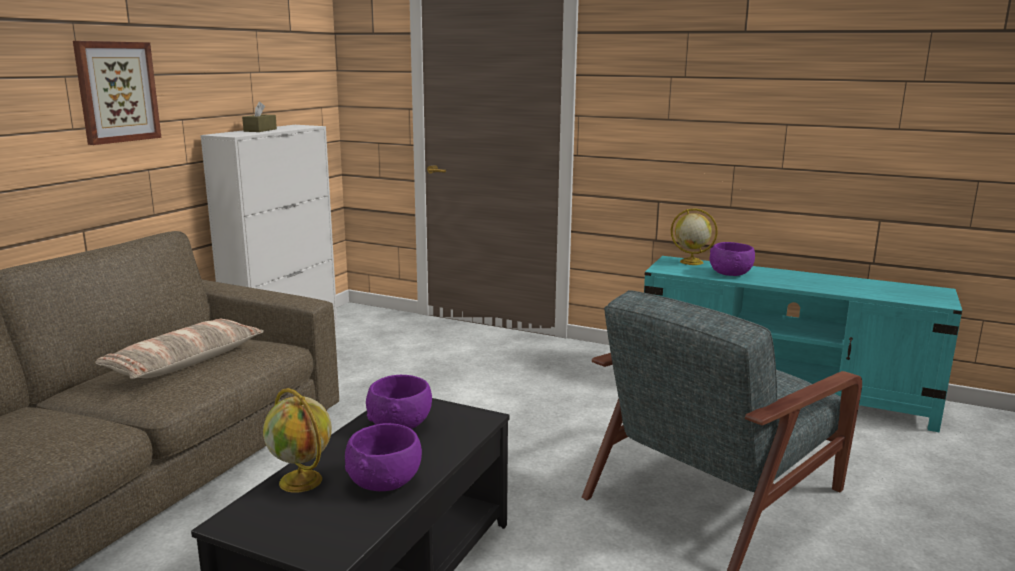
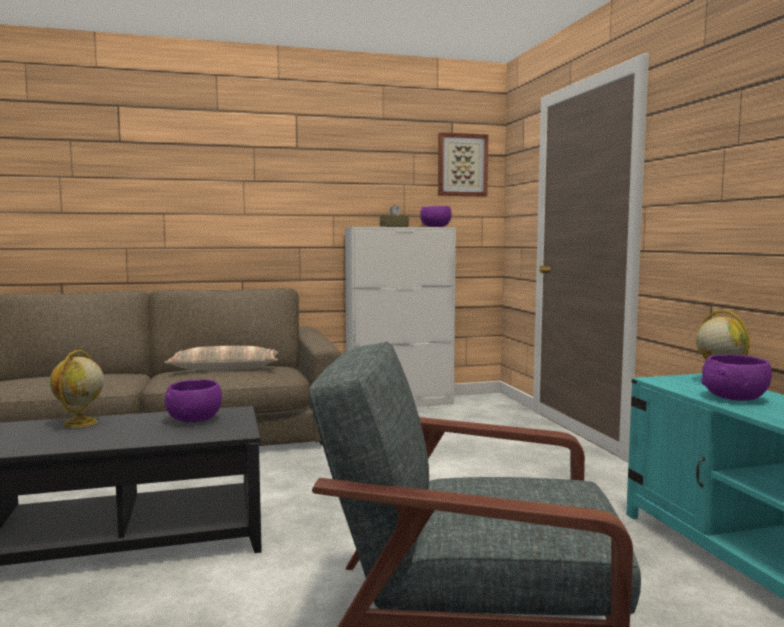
camera: 50 degrees right, 10 degrees down
(116, 92) = (279, 192): picture -> picture (462, 165)
(385, 482) = (97, 438): purple bowl -> purple bowl (435, 227)

